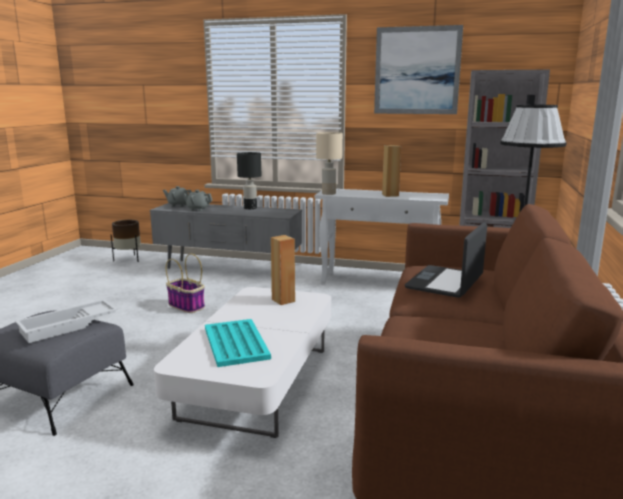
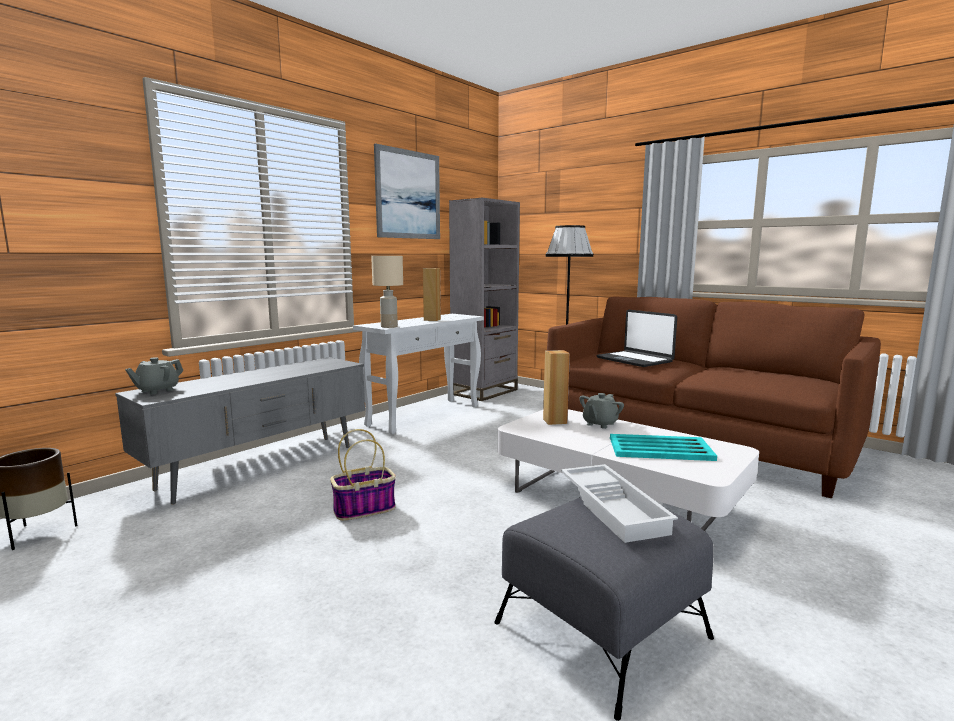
camera: 65 degrees left, 5 degrees down
(198, 209) = (217, 385): grey teapot -> grey teapot (600, 424)
(250, 208) = (275, 368): black table lamp -> none

